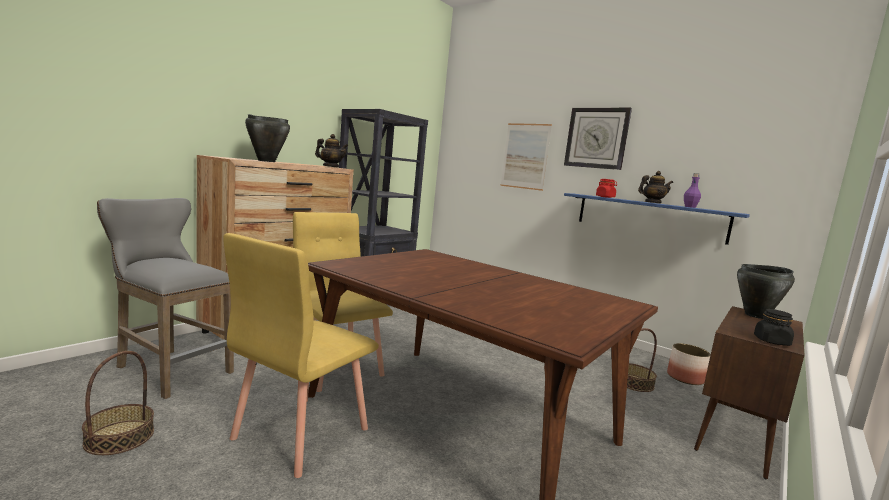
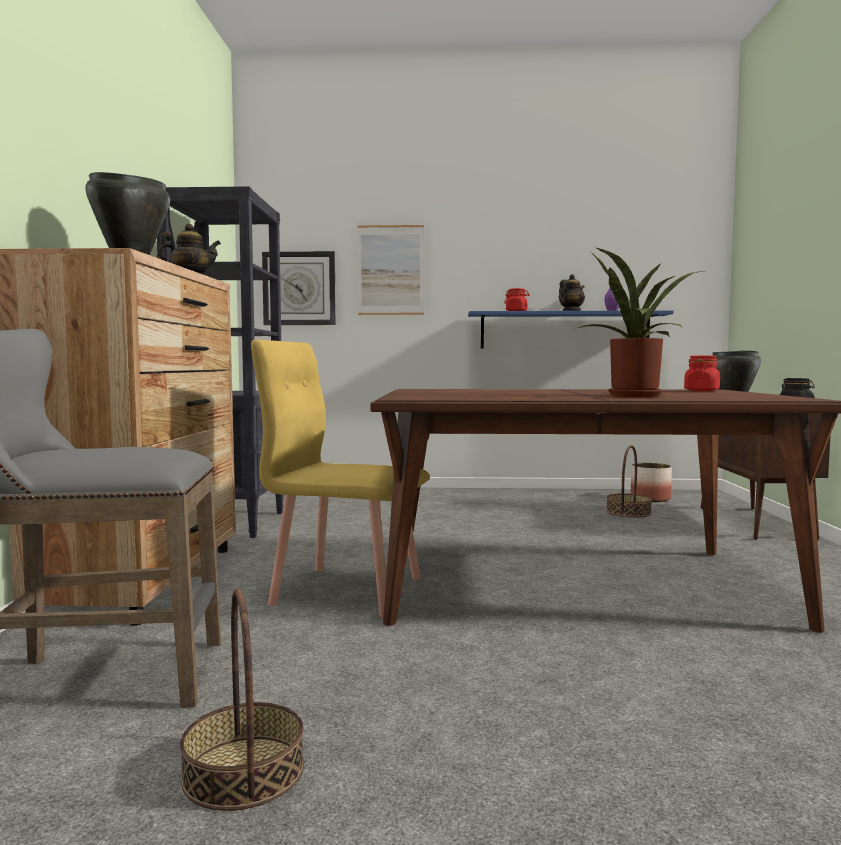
camera: 35 degrees left, 5 degrees down
(299, 433) = (467, 657): yellow chair -> none
(479, 297) = (637, 396): none -> potted plant
(596, 138) = (487, 241): wall clock -> wall clock (299, 288)
(605, 303) = (701, 390): none -> red jar

